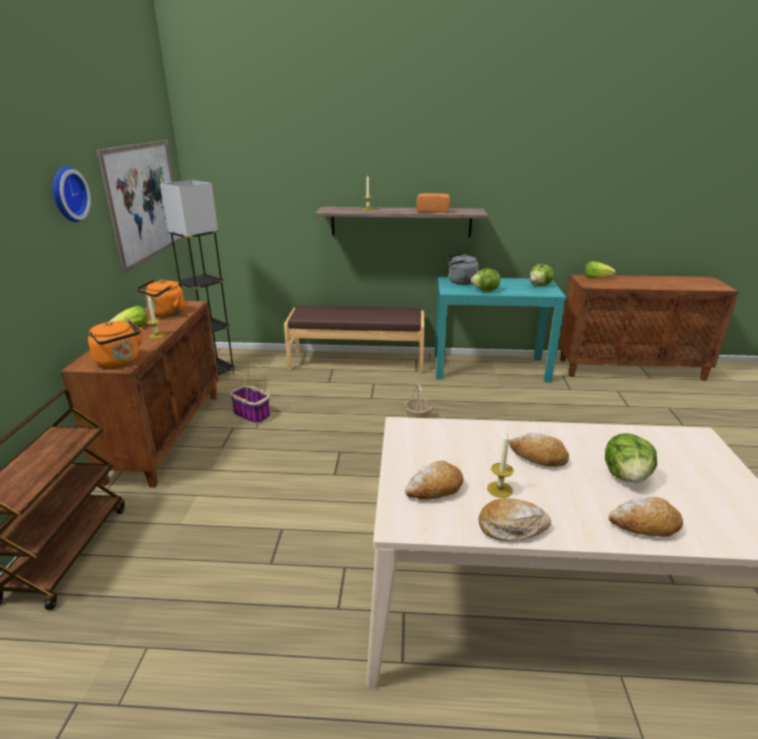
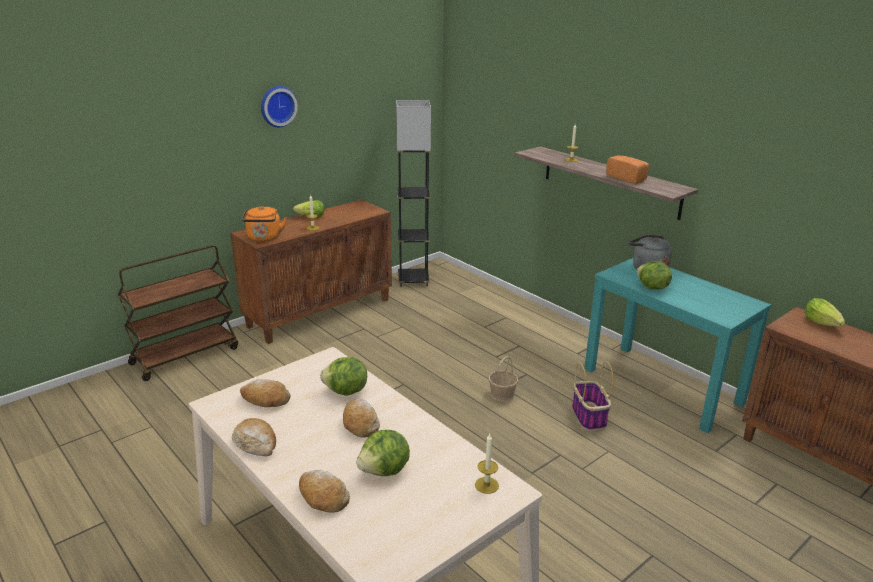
camera: 45 degrees right, 0 degrees up
(145, 201) = (376, 114): picture -> none
(165, 313) = (347, 213): orange kettle -> none
(252, 414) = (390, 325): basket -> basket (589, 417)
(357, 362) = (537, 320): brown bench -> none
(499, 489) = (295, 423): candle -> candle (486, 485)
(540, 285) = (732, 305): lettuce -> lettuce (346, 391)

